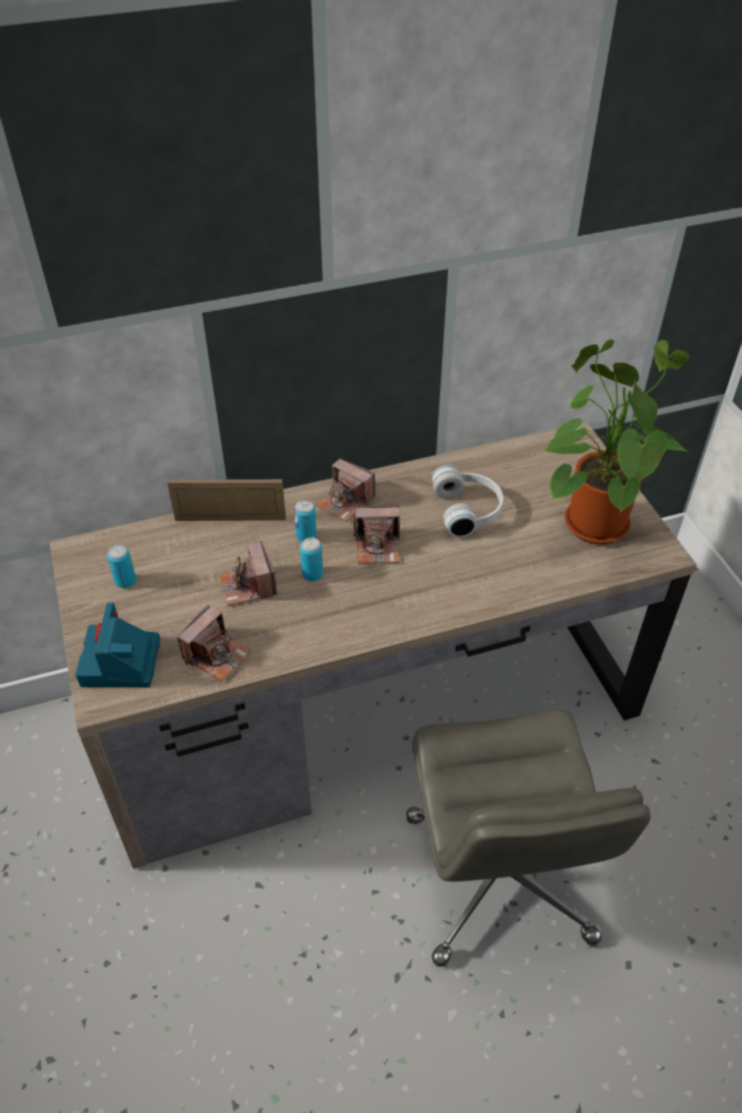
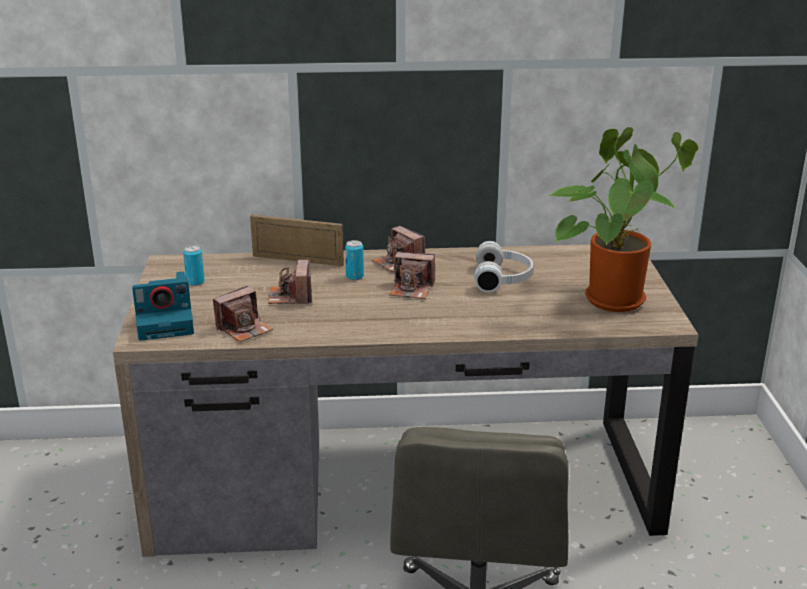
camera: 15 degrees right, 20 degrees down
(121, 663) = (166, 323): camera -> camera turned 120 degrees counterclockwise
(312, 574) = (348, 297): can -> none

